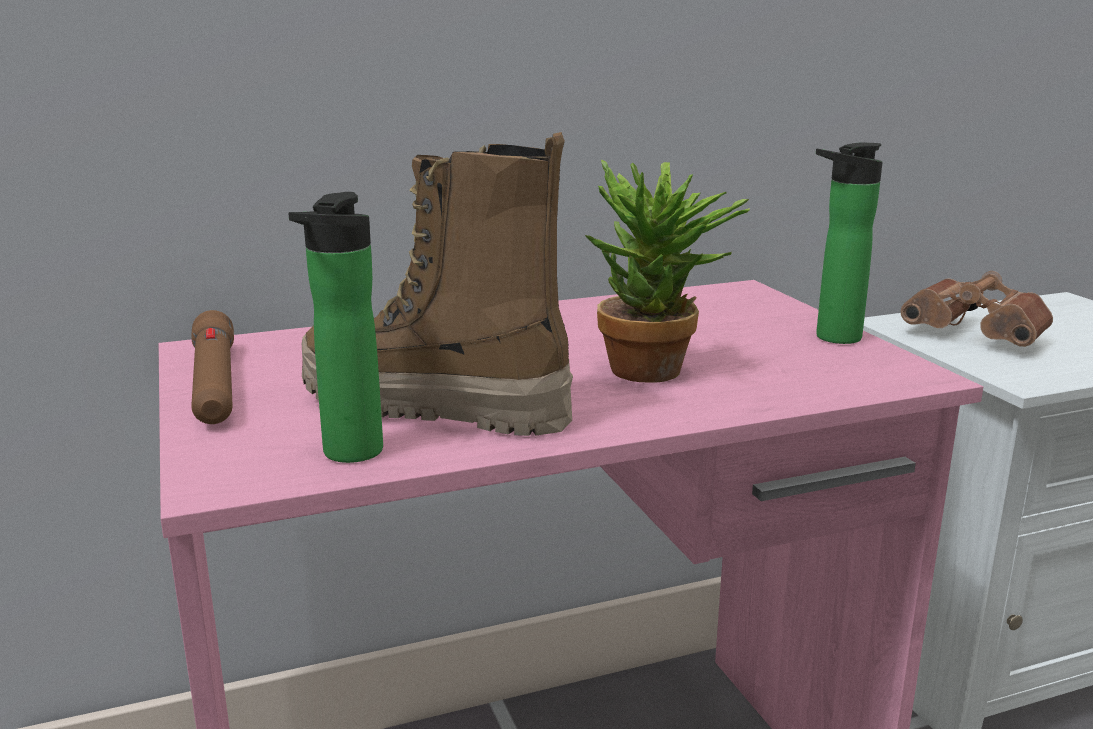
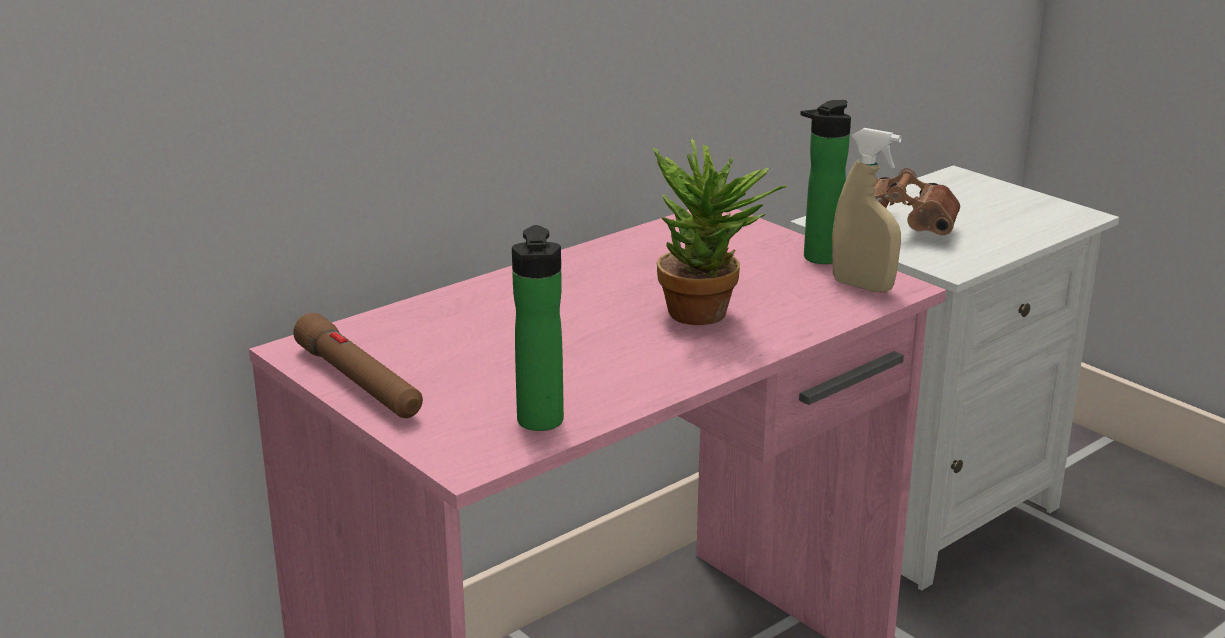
camera: 20 degrees left, 5 degrees up
(434, 409) = (565, 375): boot -> none
(871, 369) = (862, 286): none -> beige spray bottle

